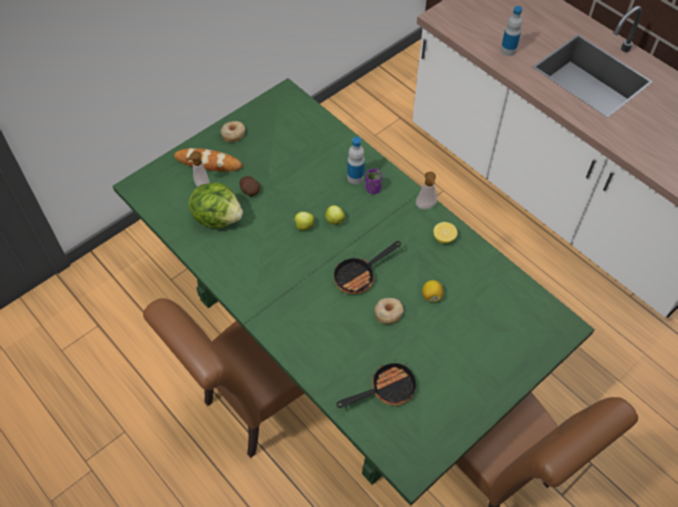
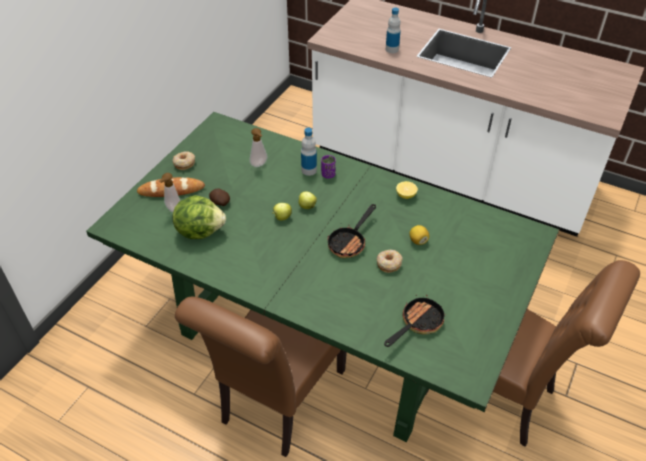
camera: 20 degrees left, 10 degrees down
(426, 207) = (379, 177): soap dispenser -> soap dispenser (259, 165)

